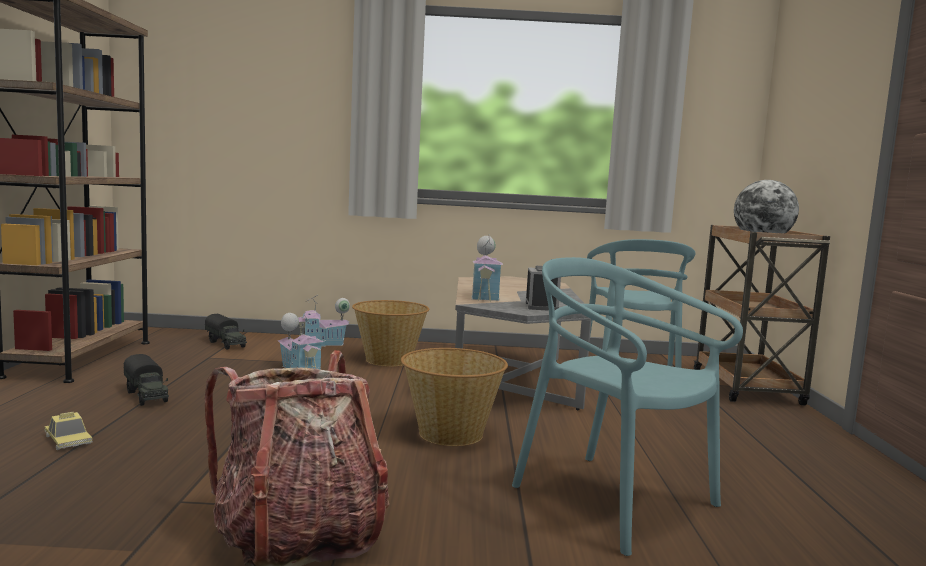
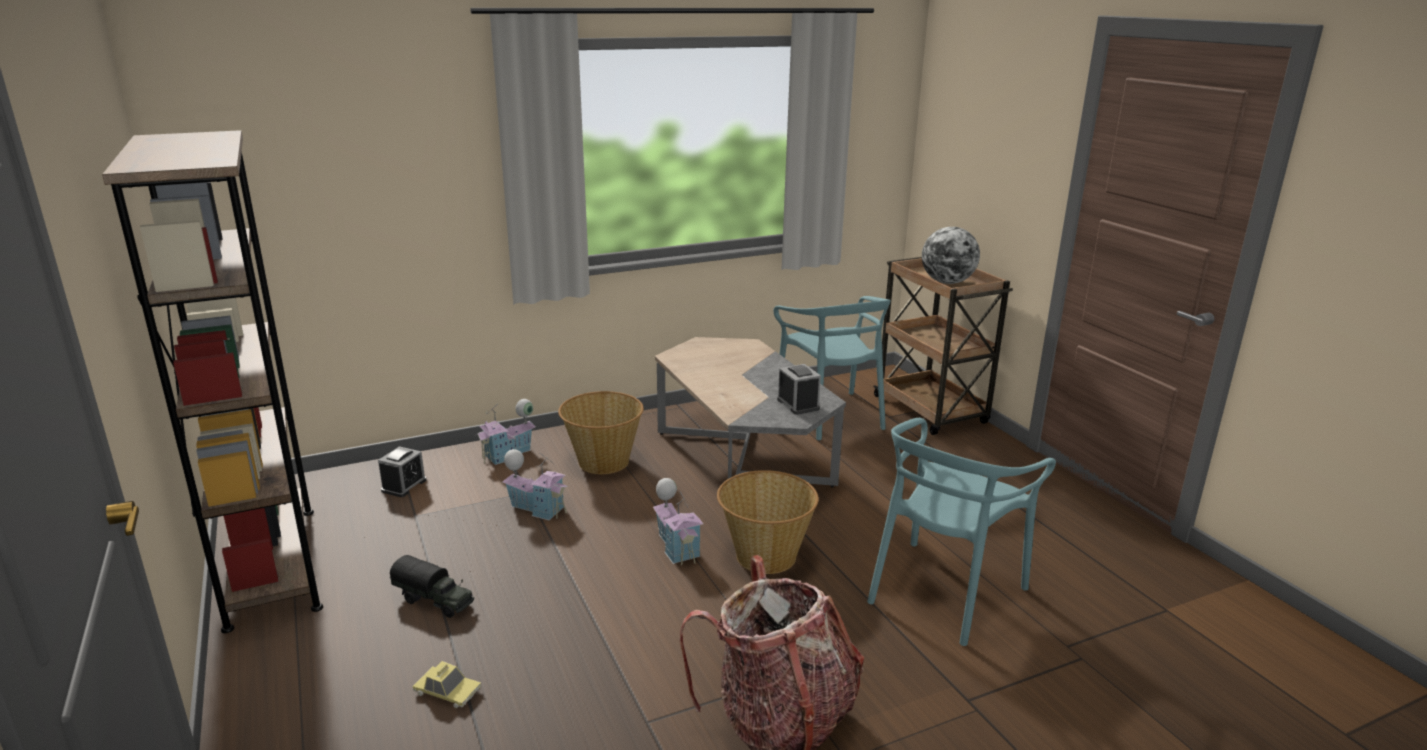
camera: 25 degrees left, 15 degrees up
(226, 344) = (404, 485): toy truck -> alarm clock
(485, 296) = (731, 397): toy house -> toy house (677, 547)
(612, 499) = (943, 592): turquoise chair -> turquoise chair turned 75 degrees counterclockwise

